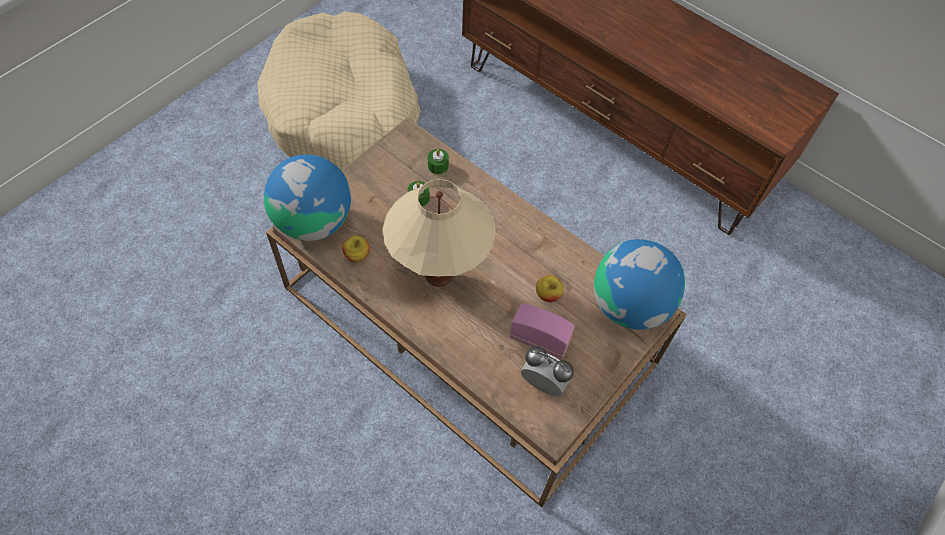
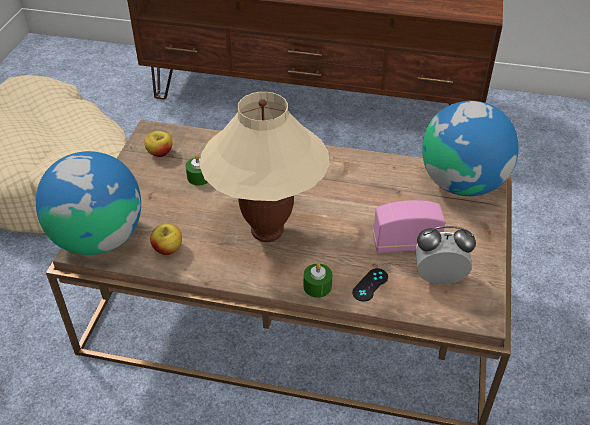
camera: 25 degrees left, 15 degrees down
(438, 165) = (200, 145): green candle -> green candle (317, 286)
(485, 362) = (370, 285): none -> black game controller
(548, 294) = (384, 204): apple -> apple (160, 153)

